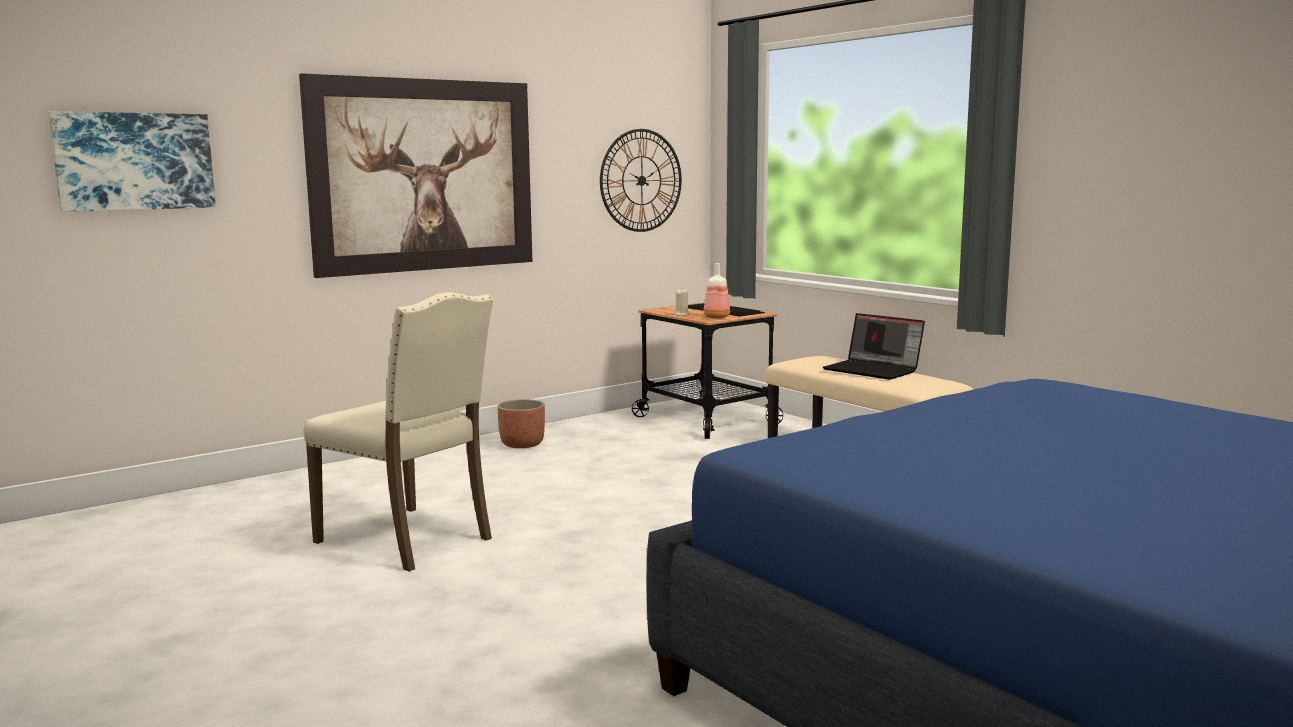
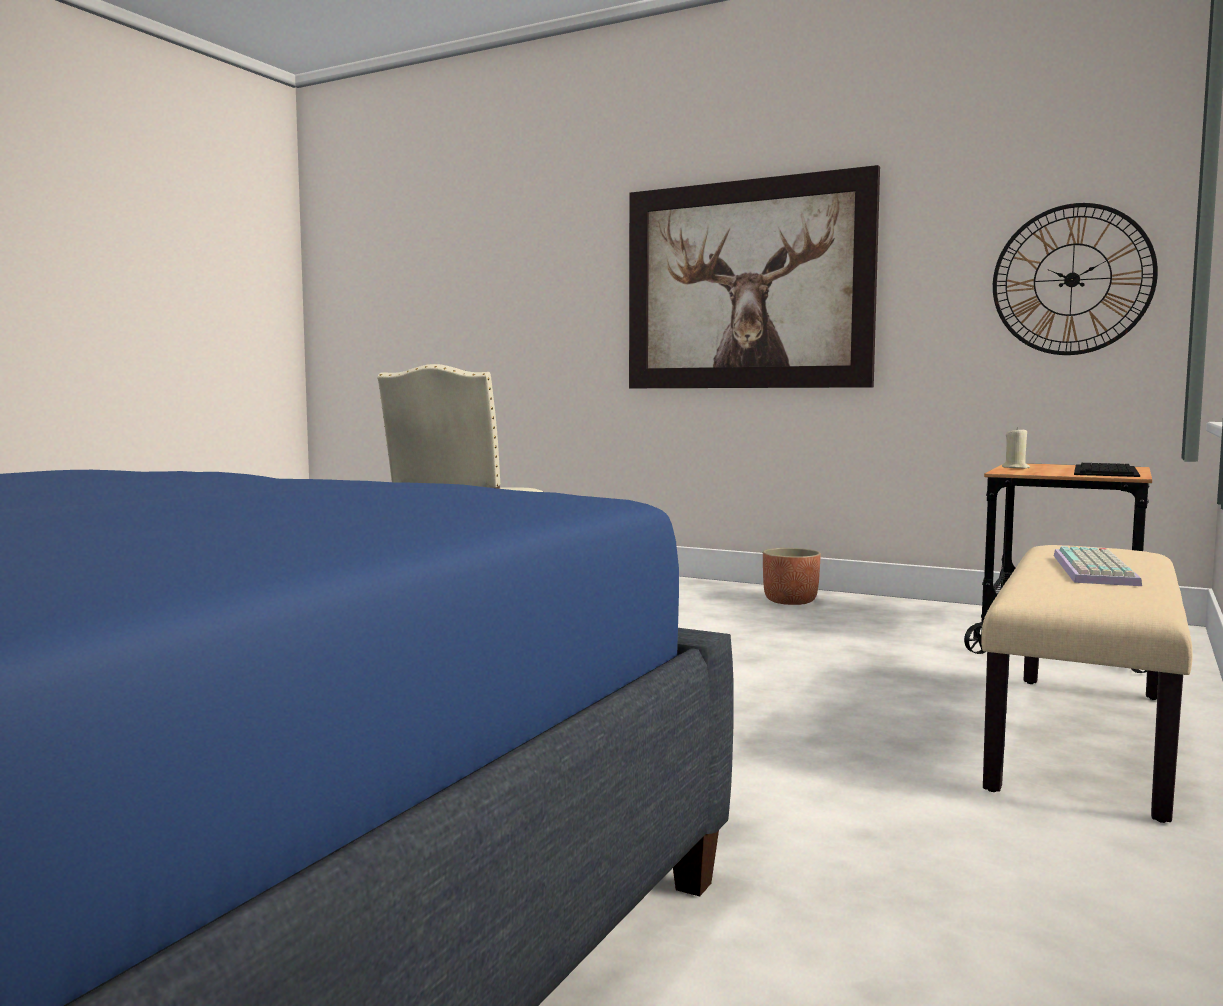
camera: 65 degrees right, 5 degrees down
(134, 161) = (508, 283): picture -> none
(716, 317) = (1036, 472): bottle -> none
(874, 370) = (1097, 570): laptop -> keyboard

